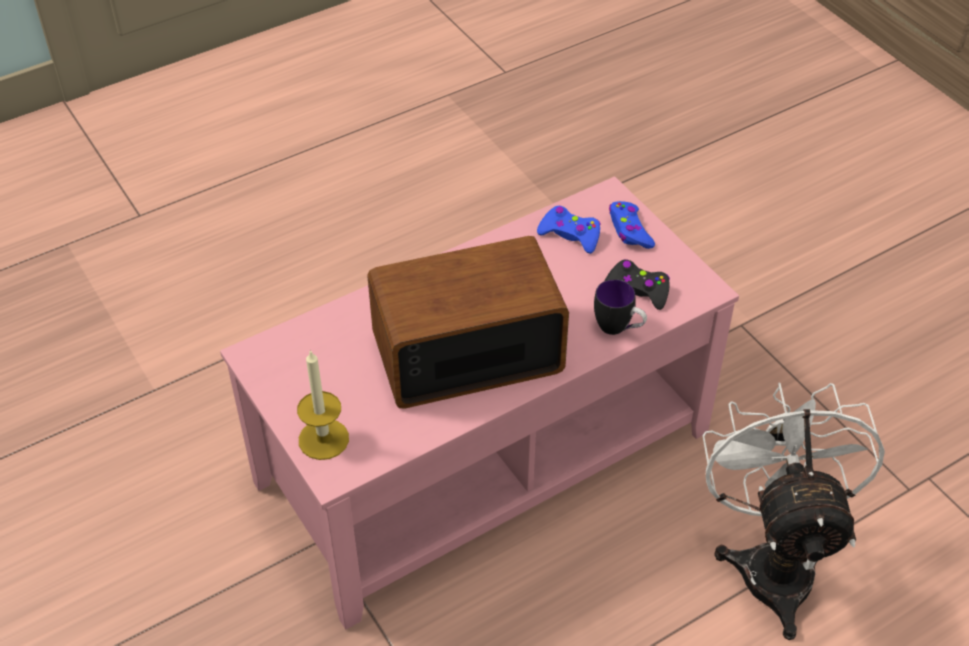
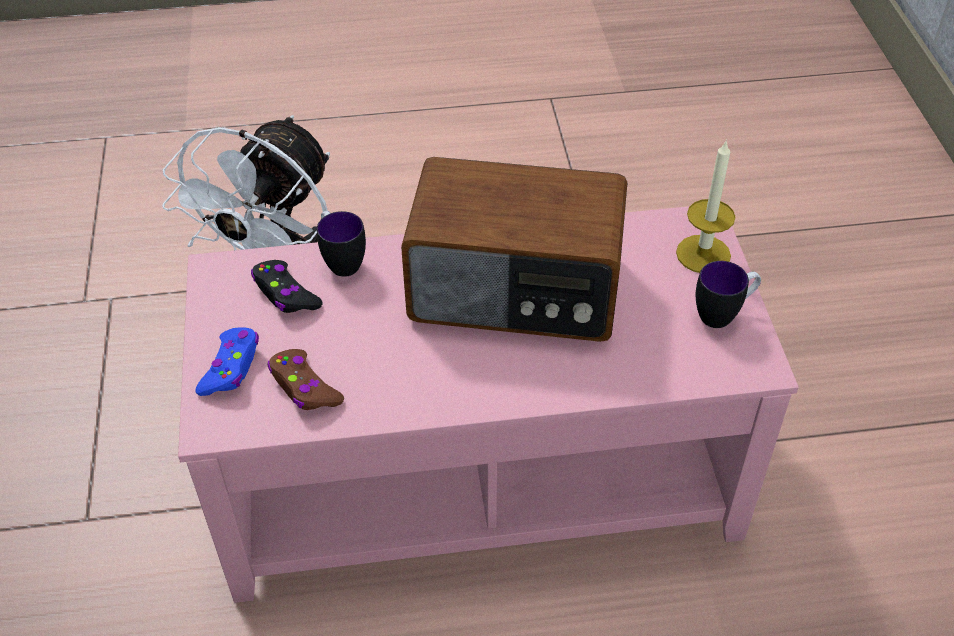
camera: 155 degrees left, 0 degrees up
(291, 388) = (723, 314): none -> mug
(570, 235) = (304, 387): blue game controller -> brown game controller

